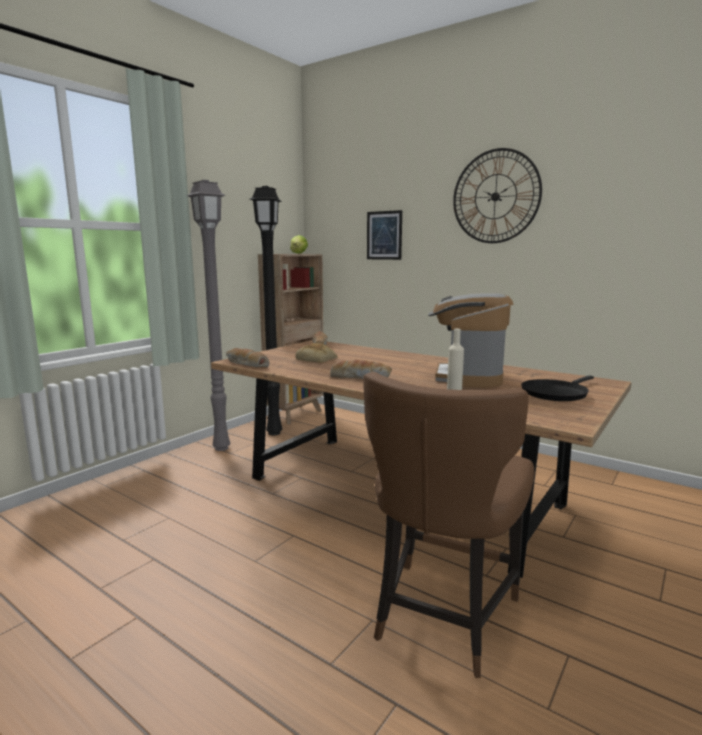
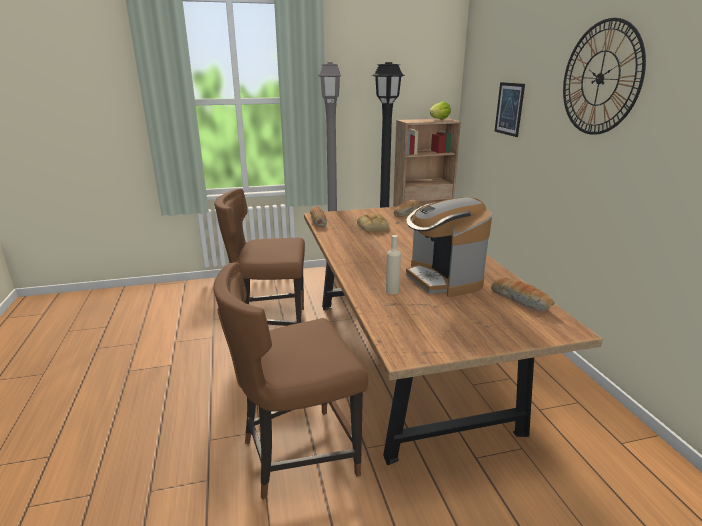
camera: 40 degrees right, 10 degrees up
(216, 516) = (270, 325): none -> brown chair
(361, 377) = (361, 254): bread -> bread (521, 300)
(467, 377) = (443, 279): coffee machine -> coffee machine turned 75 degrees counterclockwise
(555, 393) = (476, 322): black frying pan -> none

